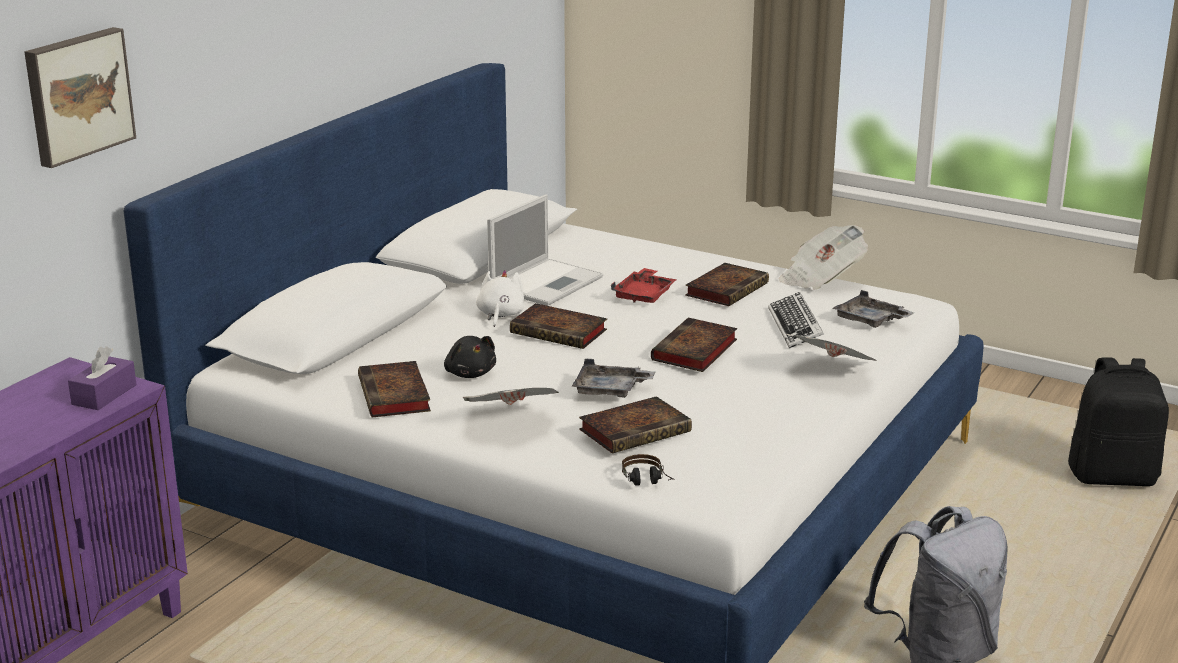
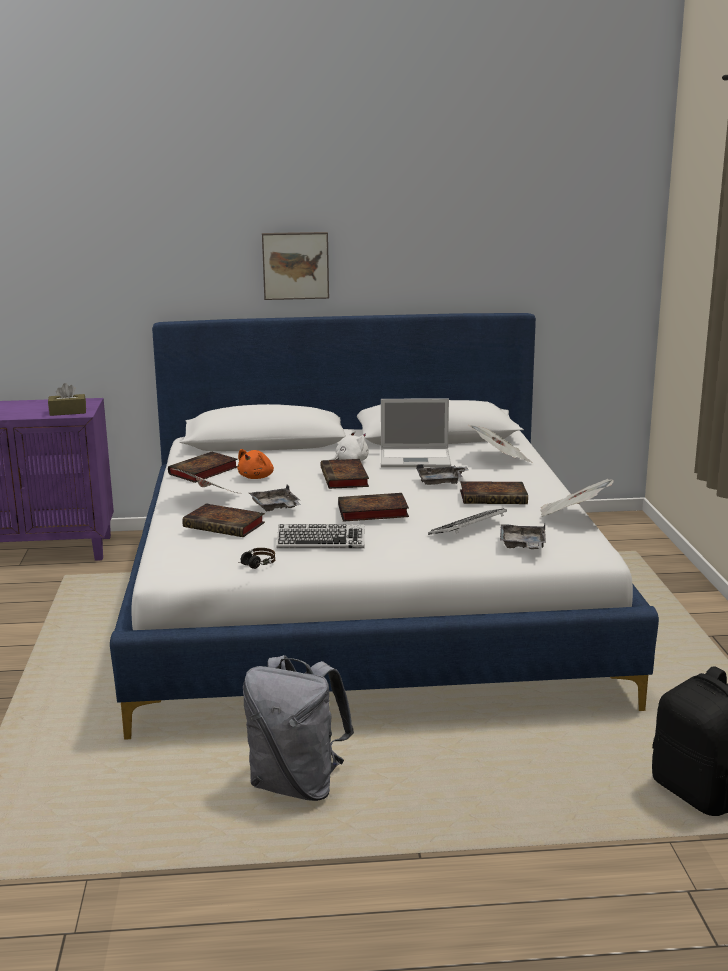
camera: 55 degrees right, 5 degrees down
(77, 95) = (133, 251): picture -> picture (295, 265)
(104, 395) = (68, 412): purple tissue box -> brown tissue box
(470, 373) = (257, 477): black plush toy -> orange plush toy
(644, 295) = (441, 482): red tray -> grey tray
(647, 482) = (164, 546): headphones -> headphones (253, 566)
(748, 400) = (321, 542): none -> keyboard
(835, 372) = (411, 555): newspaper -> newspaper (500, 460)

